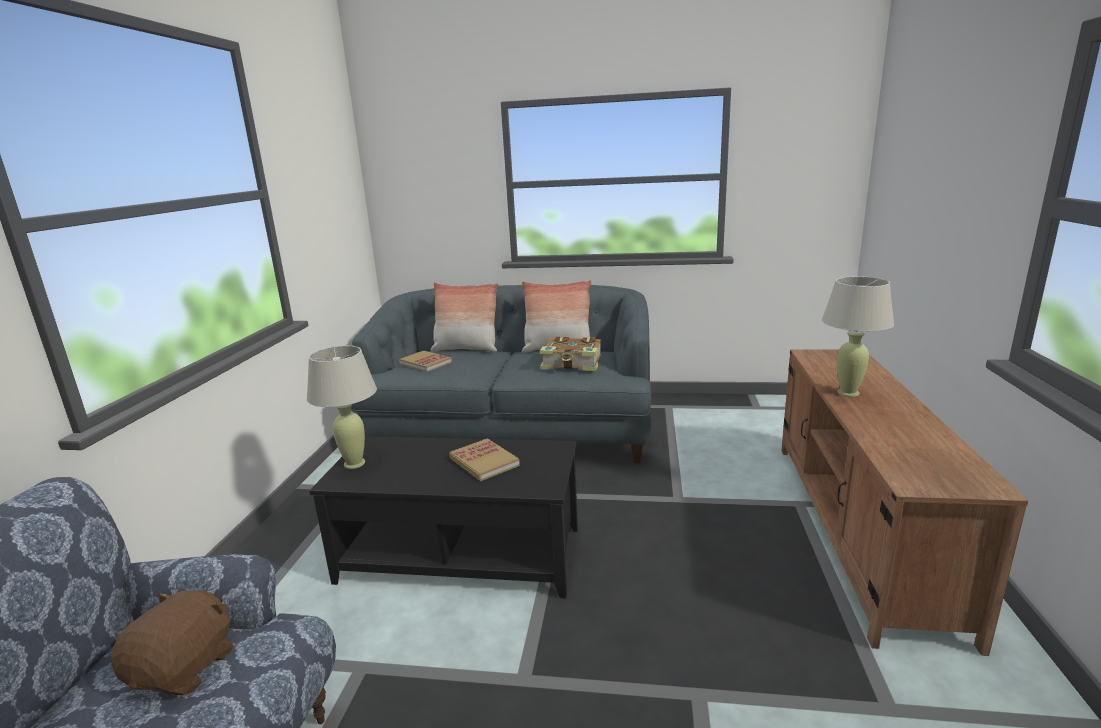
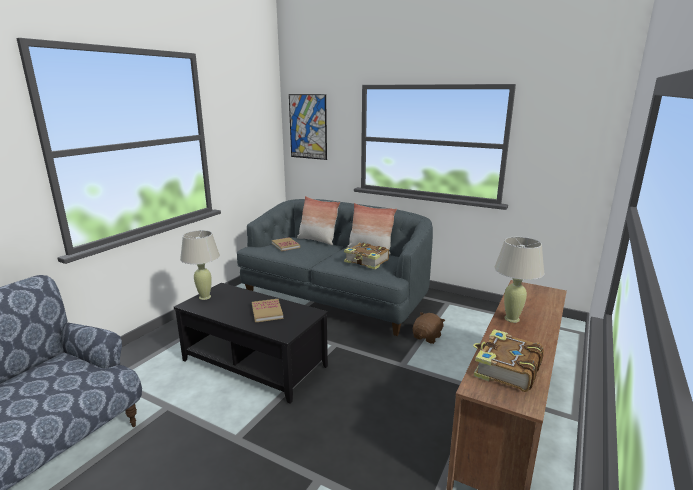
camera: 20 degrees right, 0 degrees up
(186, 668) = (65, 377): brown plush toy -> brown plush toy (427, 337)
(411, 175) = (308, 127): none -> picture
(916, 452) = (506, 369): none -> book

